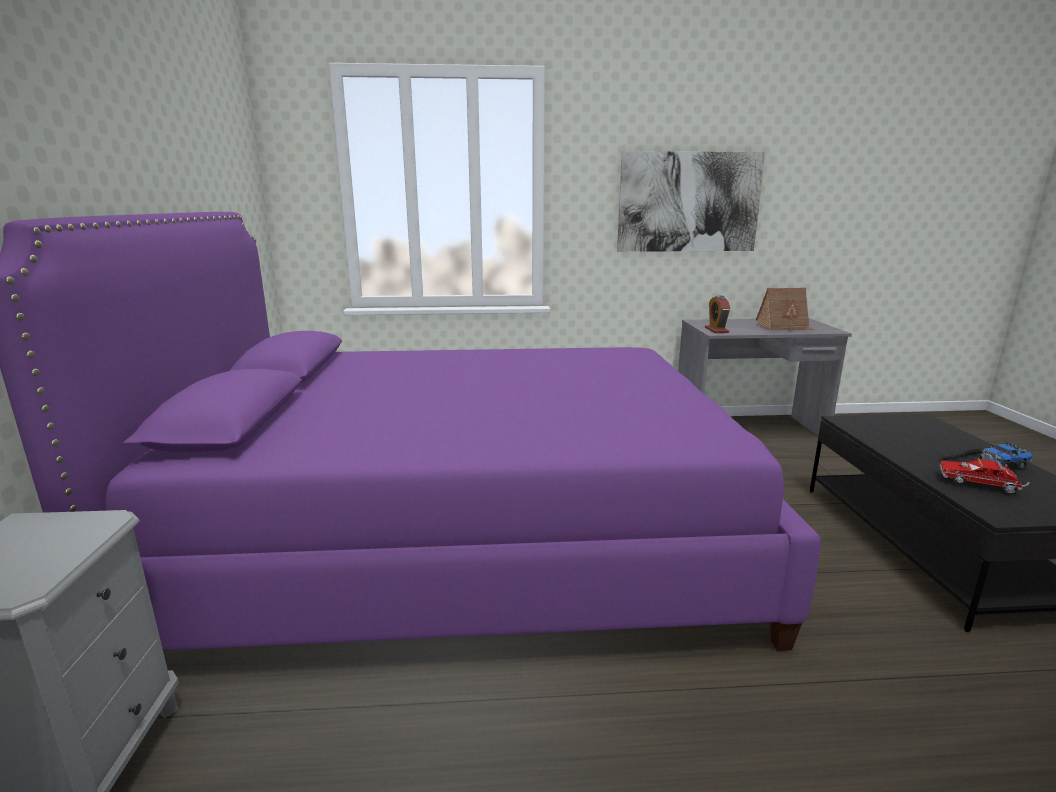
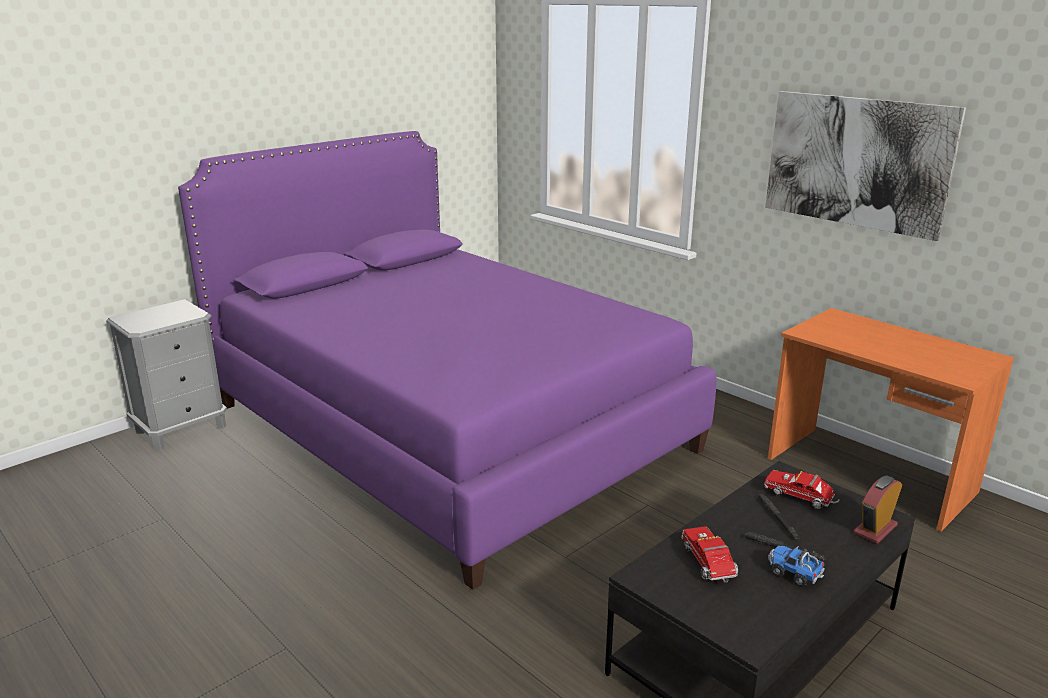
camera: 50 degrees right, 5 degrees up
(716, 330) = (814, 330): alarm clock -> alarm clock (875, 529)
(749, 430) = (869, 476): grey desk -> orange desk
(784, 327) = (915, 354): toy house -> none
(884, 428) = (801, 497): none -> toy truck
(913, 443) = (777, 519): none -> black flashlight

